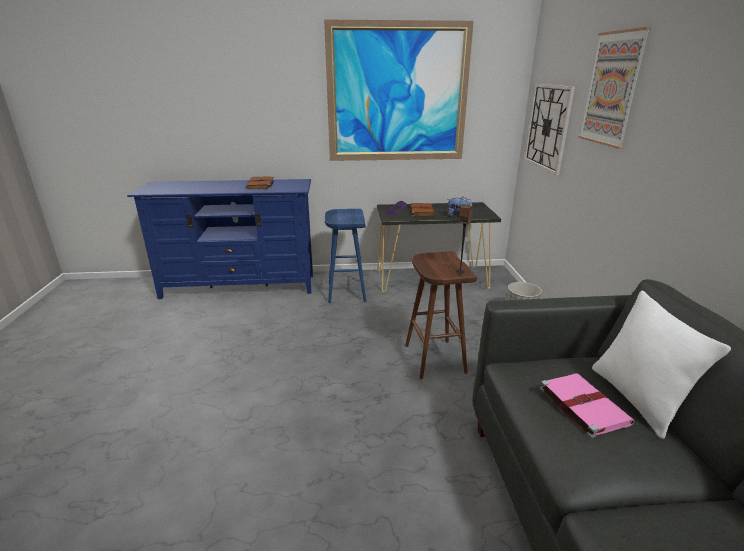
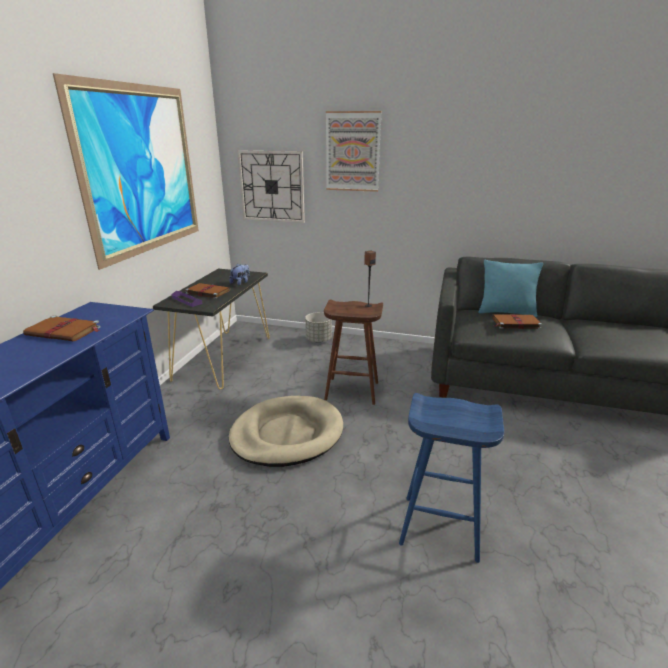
camera: 70 degrees left, 0 degrees up
(340, 338) = (287, 434): none -> beige dog bed
(346, 292) = (194, 411): blue stool -> blue stool (438, 528)
(582, 405) = (515, 323): pink book -> brown book
(636, 399) = (506, 312): white pillow -> turquoise pillow

